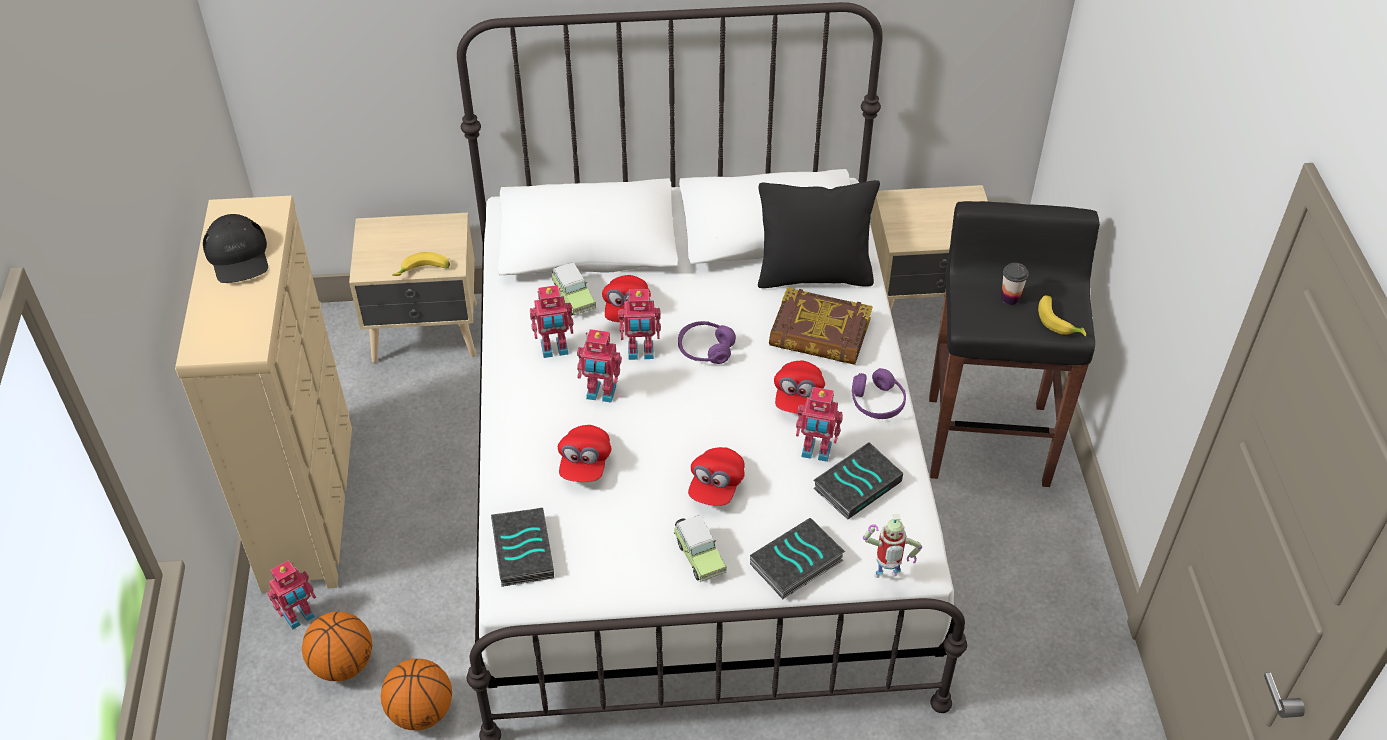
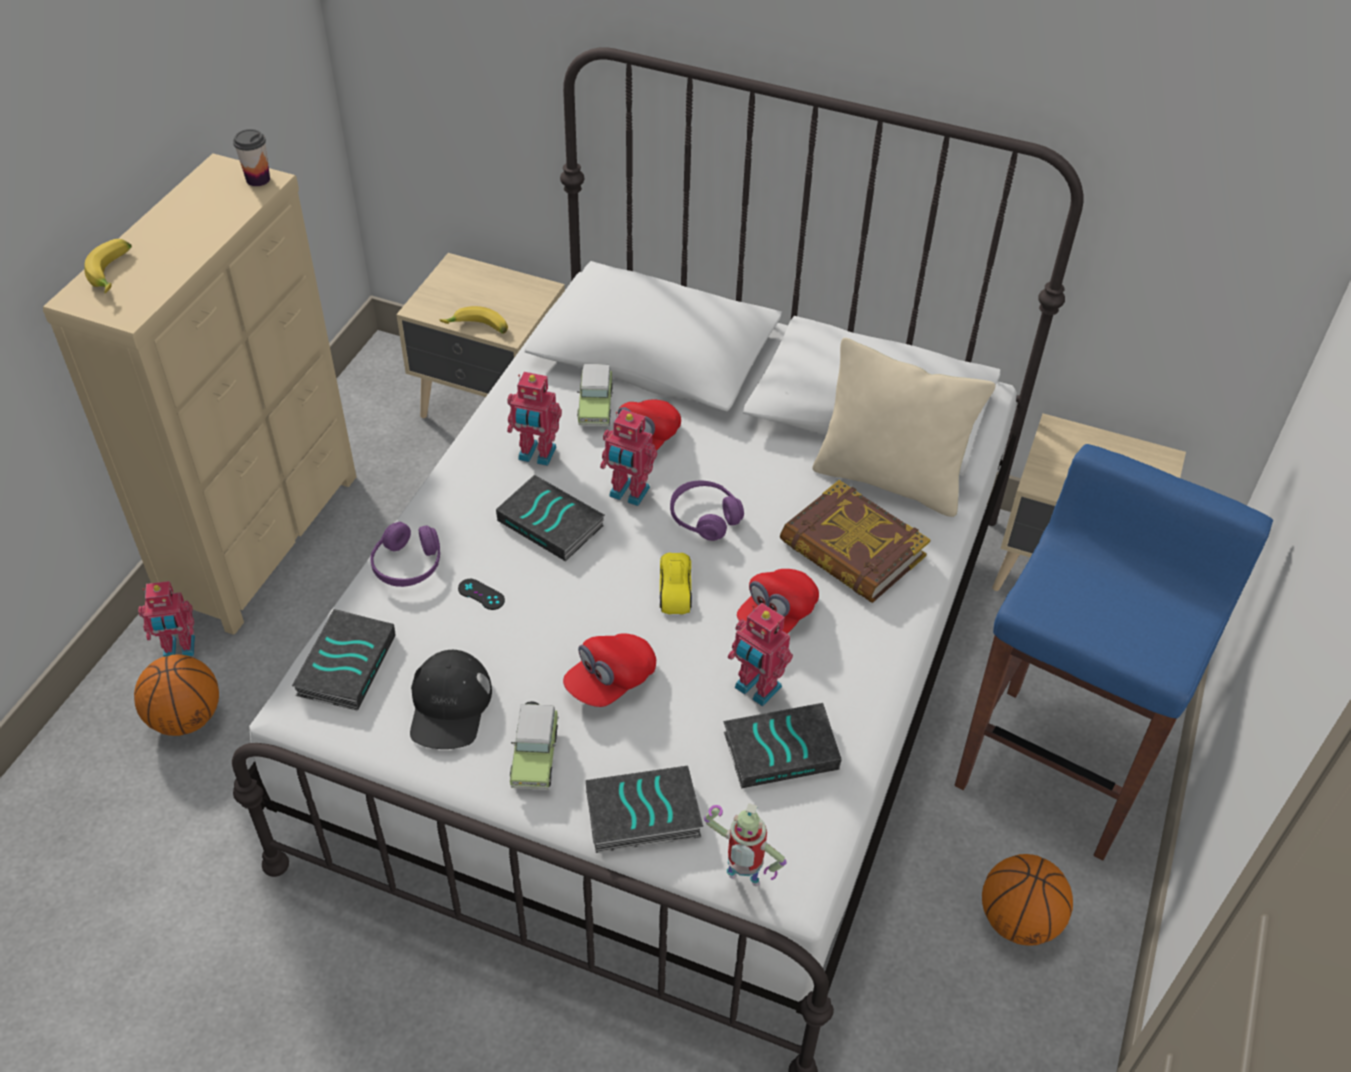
camera: 25 degrees right, 0 degrees up
(238, 256) = (193, 217): black cap -> black cap (449, 706)
(421, 712) = (227, 805): basketball -> basketball (1018, 920)
(585, 464) = (481, 594): red cap -> black game controller
(600, 394) = (552, 523): toy robot -> book
(718, 406) = (675, 588): none -> yellow toy car
(814, 275) = (890, 480): black pillow -> beige pillow
(877, 402) = (871, 659): purple headphones -> purple headphones (407, 565)
(988, 438) = (1056, 767): black stool -> blue stool
(1010, 298) = (1106, 592): cup -> cup (258, 179)
(1059, 321) = (1156, 646): banana -> banana (114, 274)

